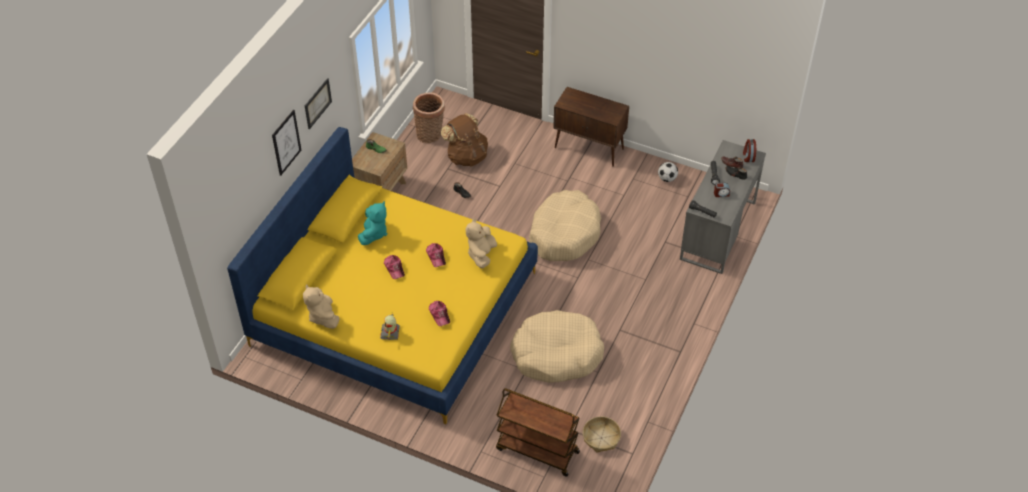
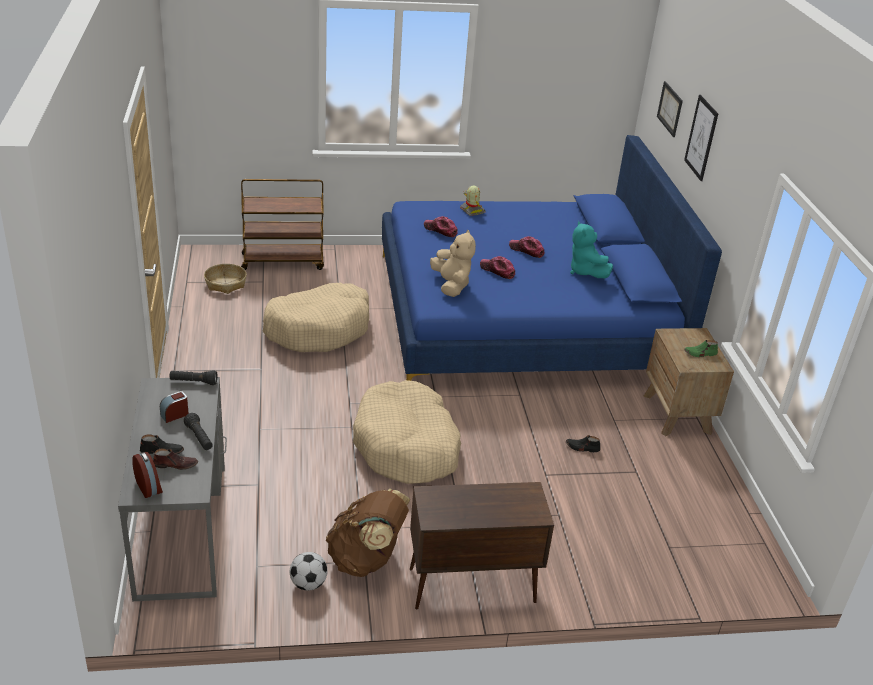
camera: 145 degrees right, 15 degrees down
(317, 103) = (730, 169): picture -> picture (670, 108)
(323, 316) = (545, 207): beige plush toy -> none
(395, 308) = (522, 316): yellow bed -> blue bed
(430, 135) = (713, 509): basket -> none
(466, 156) = (631, 498): brown backpack -> brown backpack (366, 559)

